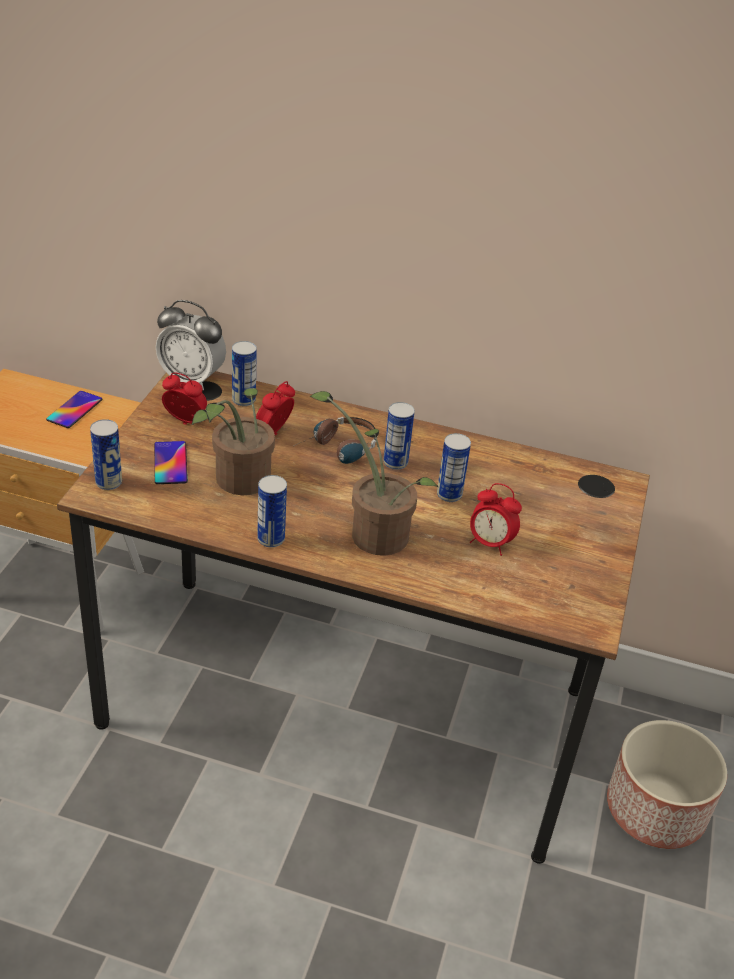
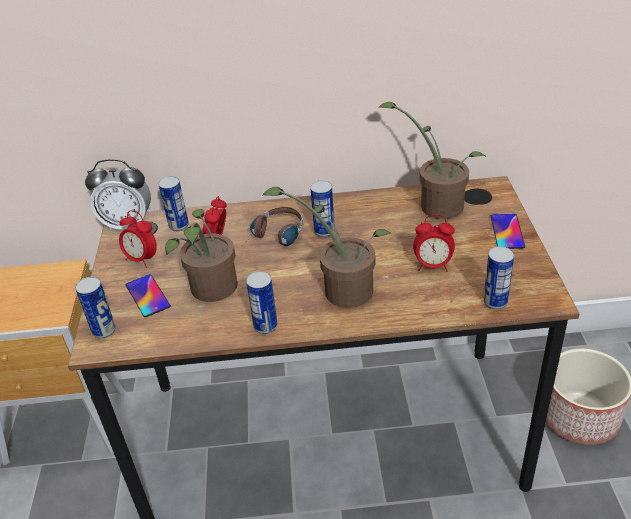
camera: 15 degrees left, 0 degrees up
(74, 410) = (33, 284): phone -> phone (507, 231)
(185, 422) = (142, 259): alarm clock -> alarm clock turned 150 degrees counterclockwise
(449, 494) = (379, 240): can -> can (495, 302)
(541, 477) = (436, 204): none -> potted plant

